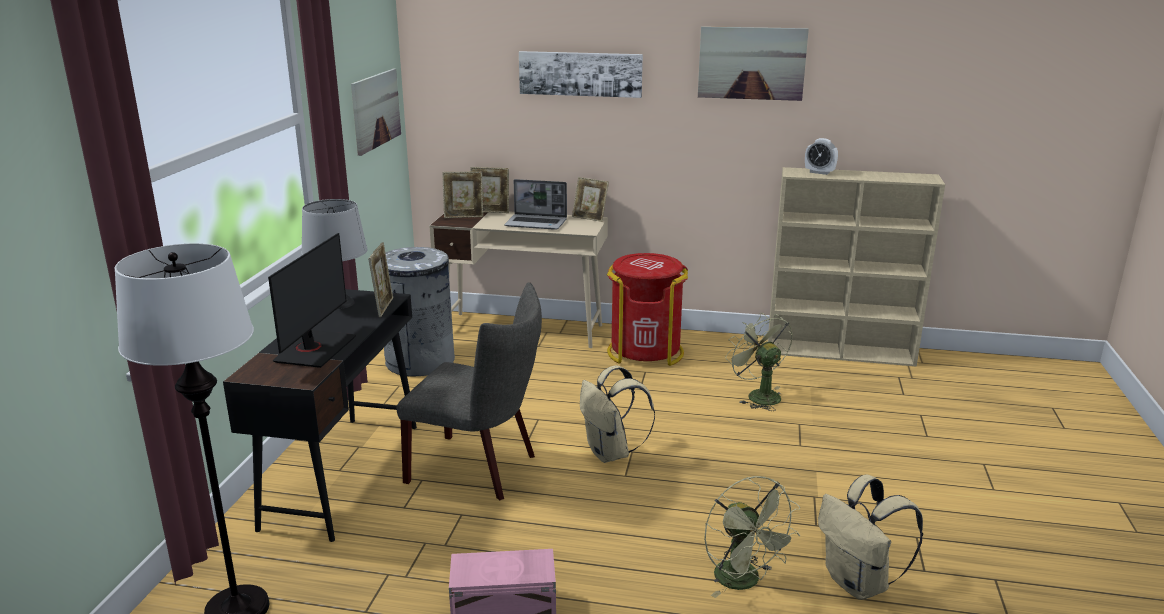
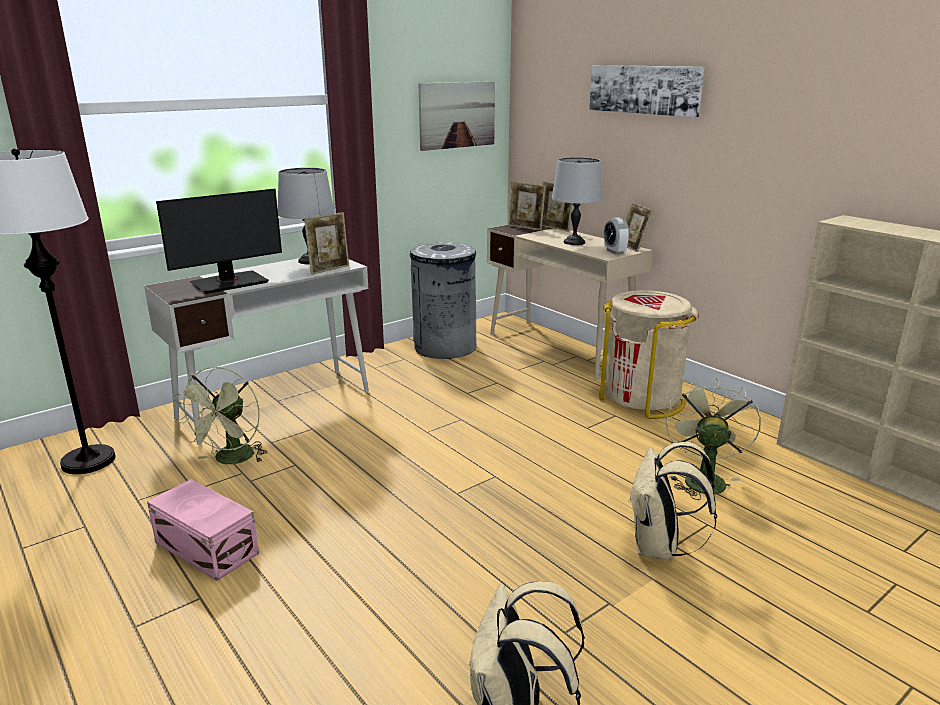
camera: 40 degrees right, 0 degrees up
(343, 473) = (276, 404): black desk -> white desk
(480, 469) = (360, 438): grey chair -> none
(537, 223) = (575, 242): laptop -> grey table lamp
(611, 453) = (475, 470): beige backpack -> beige backpack (659, 548)
(645, 352) = (642, 399): red trash can -> beige trash can
(744, 582) = (406, 642): green fan -> green fan (231, 460)
(751, 63) = (824, 76): picture -> none
(819, 172) = (880, 225): alarm clock -> alarm clock (615, 252)

